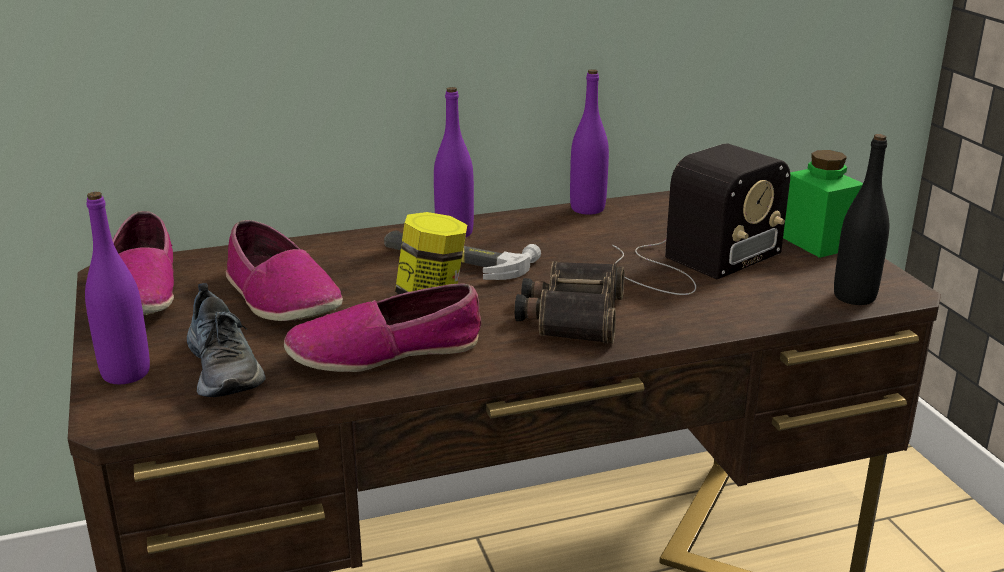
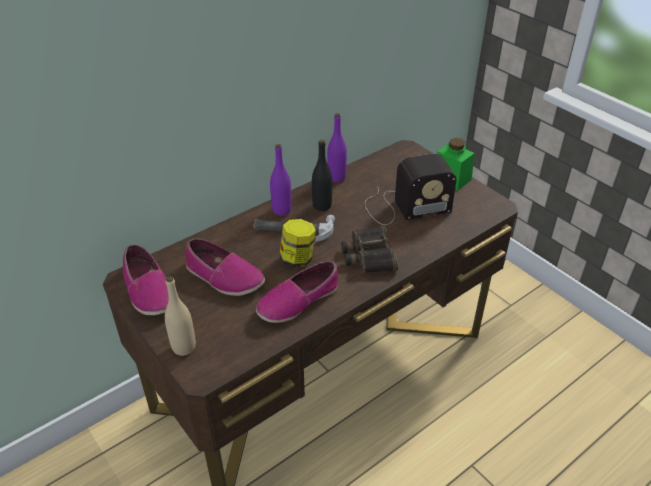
camera: 20 degrees left, 15 degrees up
(126, 373) = (184, 347): purple bottle -> beige bottle
(226, 368) = (230, 331): shoe -> none
(692, 262) = (404, 207): radio -> radio turned 45 degrees clockwise
(854, 297) = (482, 214): black bottle -> black bottle (322, 205)

